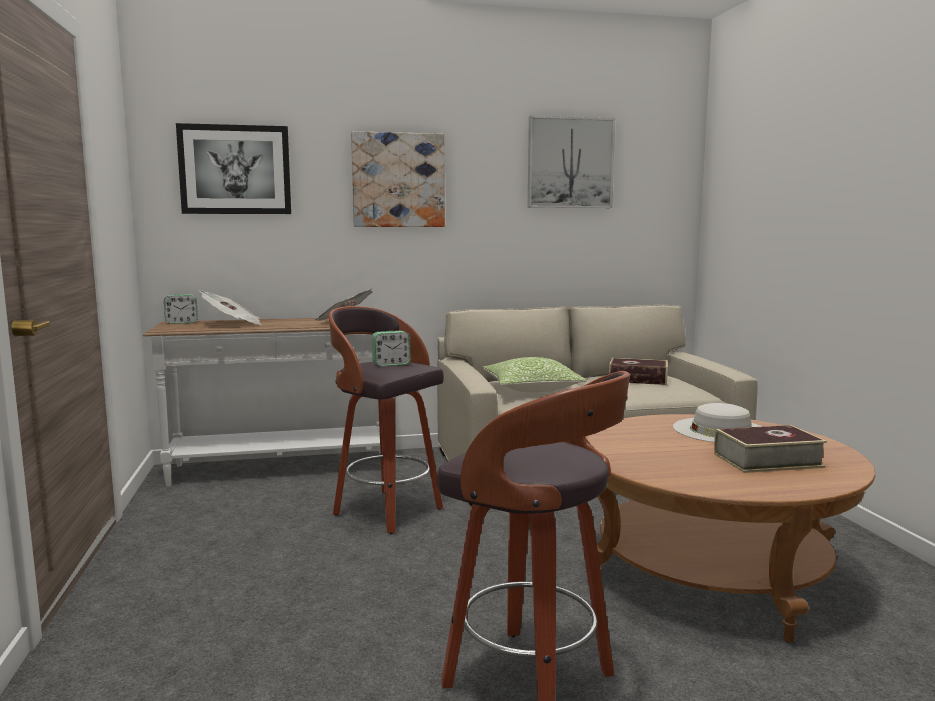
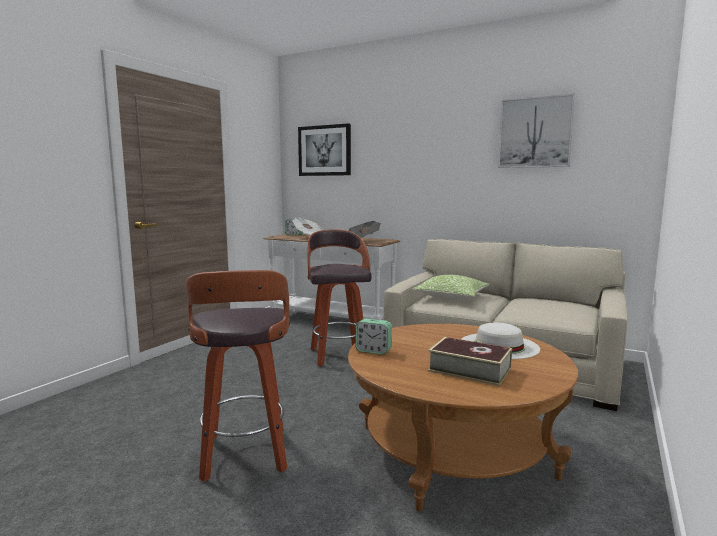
camera: 40 degrees right, 0 degrees up
(391, 364) = (341, 265): alarm clock -> alarm clock (373, 351)
(398, 180) = (410, 152): picture -> none
(638, 379) = (546, 304): book -> none

